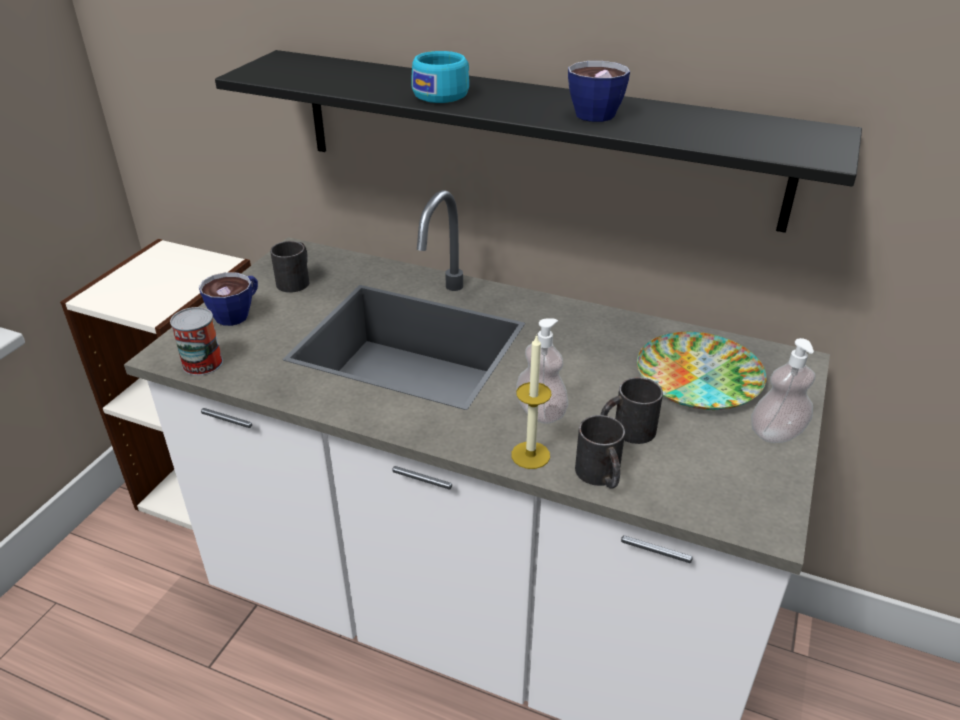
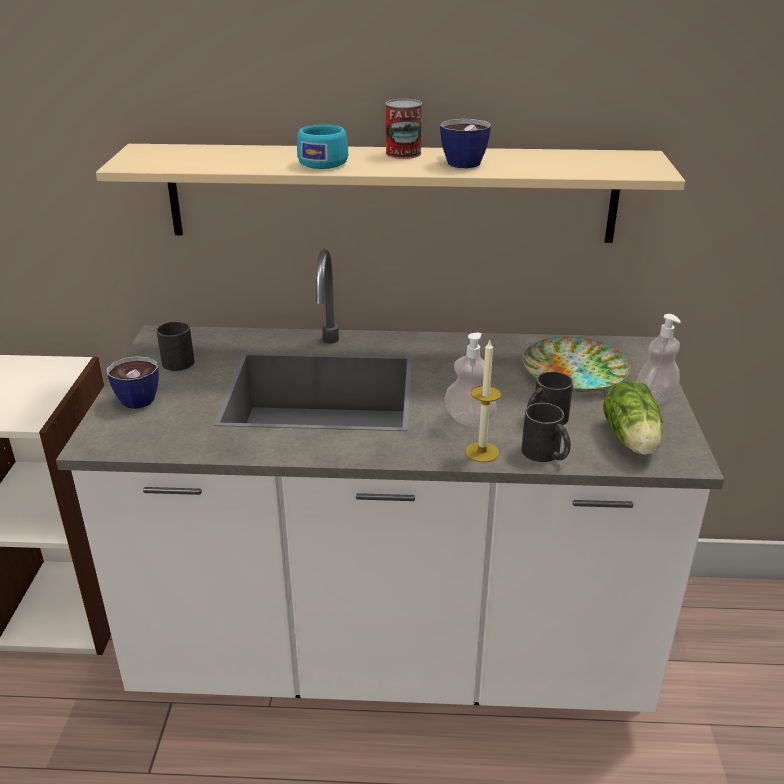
camera: 20 degrees left, 5 degrees down
(202, 363) = (138, 443): can -> can (403, 153)
(532, 137) = (391, 193): black shelf -> beige shelf
(714, 483) = (632, 440): none -> lettuce

